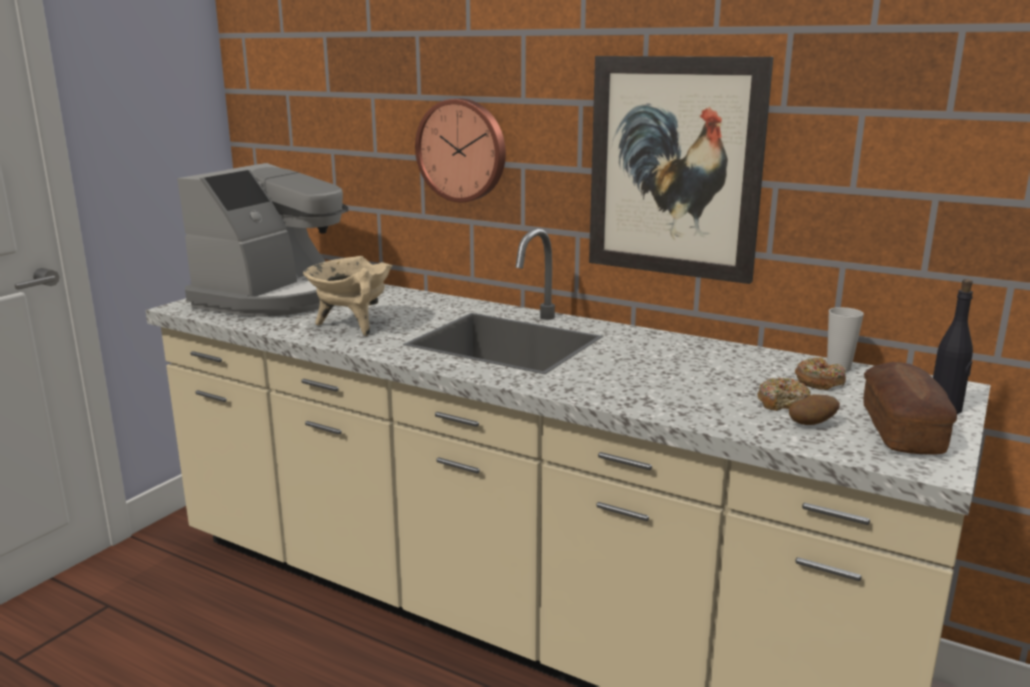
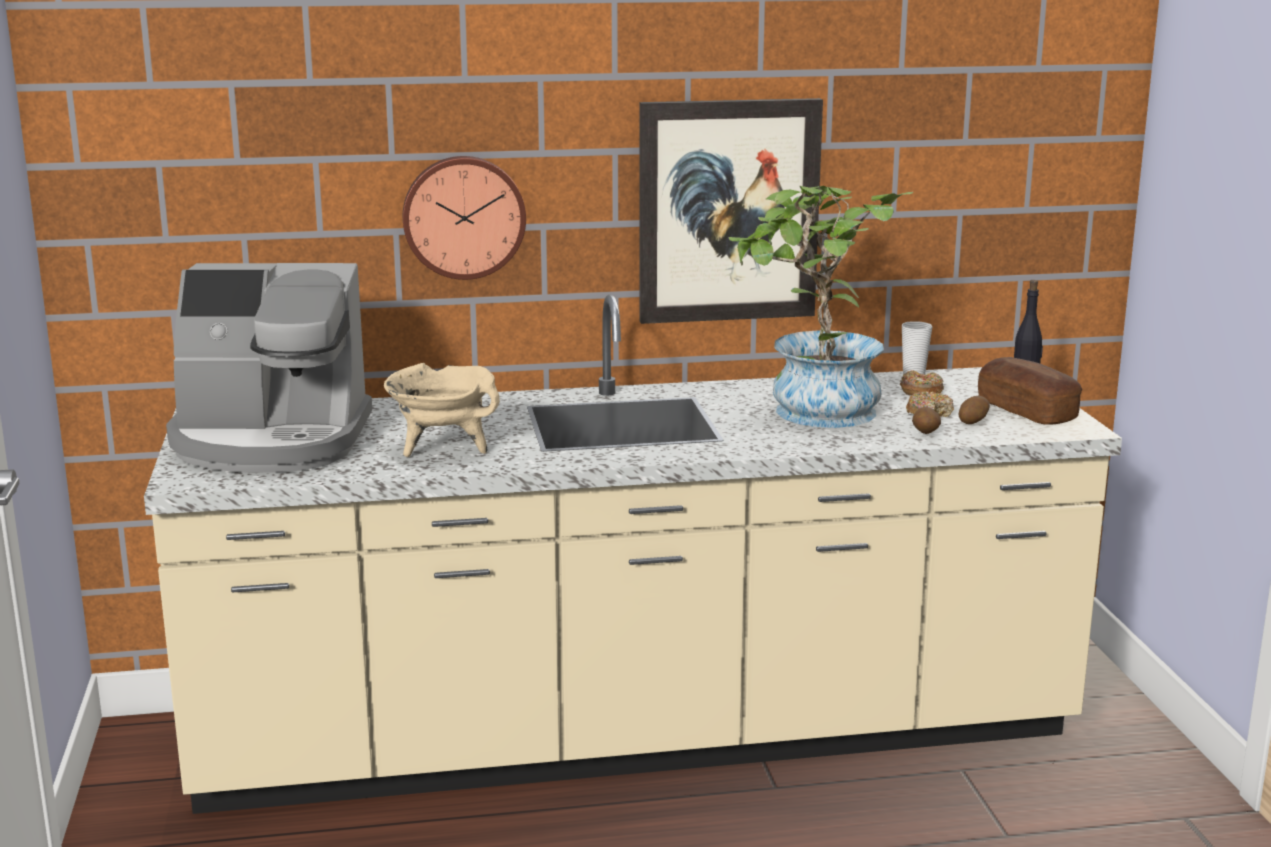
camera: 40 degrees left, 0 degrees up
(279, 297) = (271, 441): coffee machine -> coffee machine turned 105 degrees clockwise
(669, 374) = (813, 414): none -> potted plant
(739, 419) = (925, 433): none -> potato

